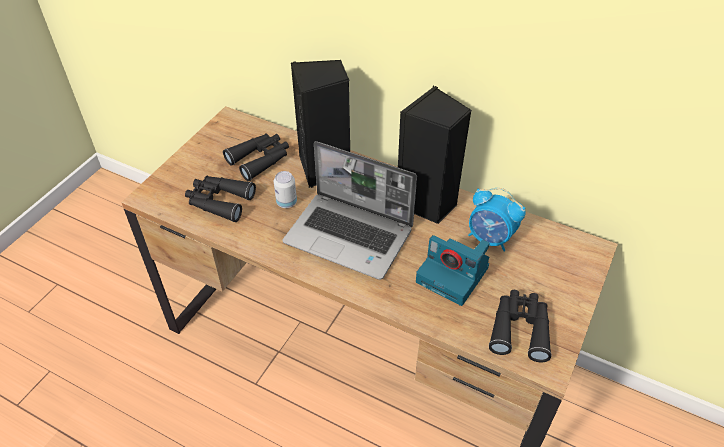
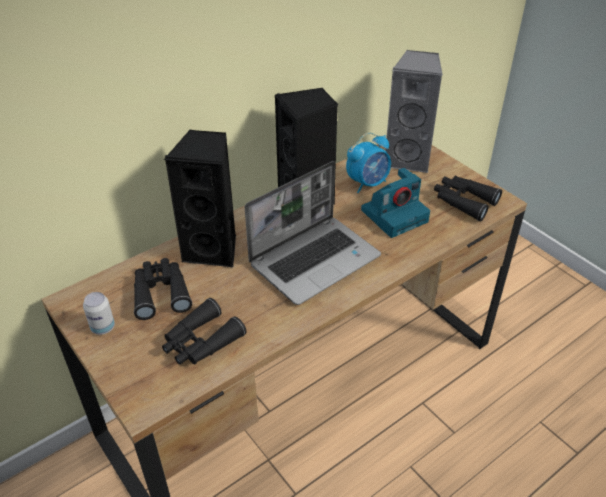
camera: 65 degrees left, 5 degrees down
(286, 202) = (241, 290): can -> can (103, 327)
(560, 259) = (408, 159): none -> grey speaker

